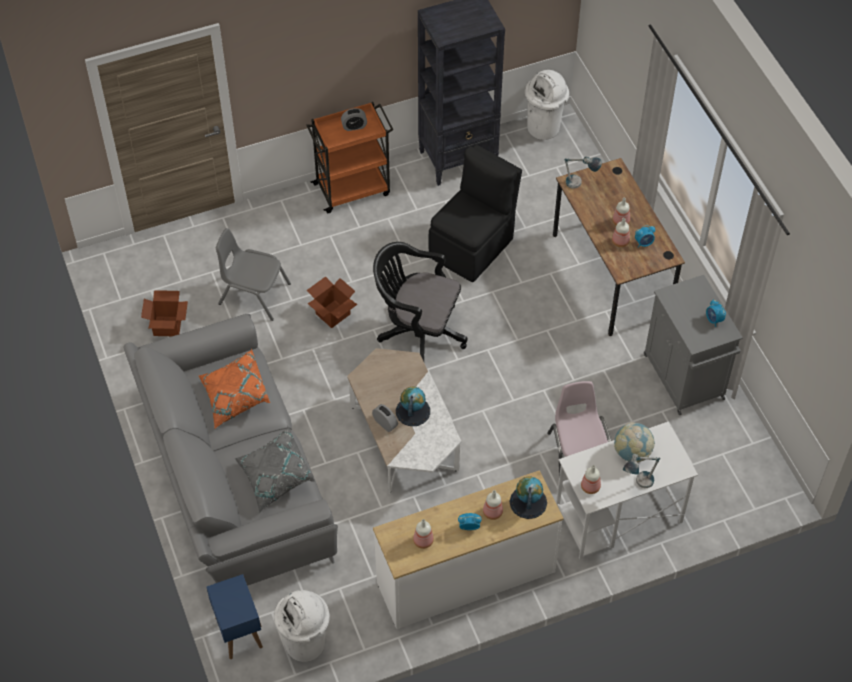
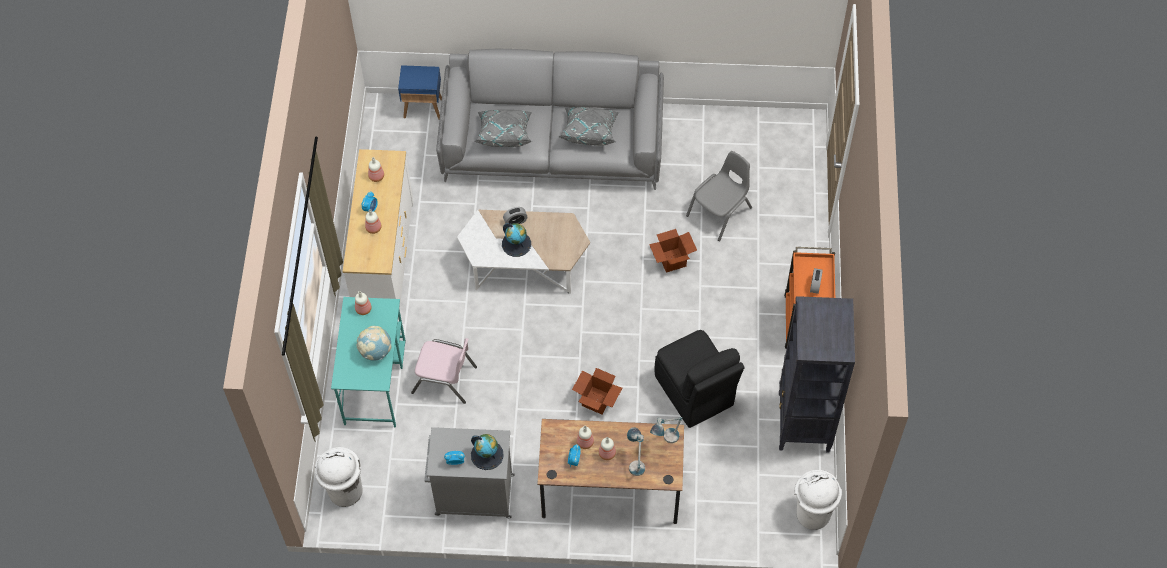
camera: 115 degrees right, 5 degrees up
(167, 326) = (715, 144): cardboard box -> cardboard box (597, 400)
(235, 397) = (589, 131): orange pillow -> grey pillow
(305, 644) = (391, 143): white trash can -> white trash can (344, 491)
(418, 332) = (623, 314): black office chair -> none
(528, 502) = (368, 254): globe -> globe (487, 454)
(617, 517) = (375, 381): white desk -> turquoise desk
(638, 484) = (346, 342): table lamp -> table lamp (635, 462)

